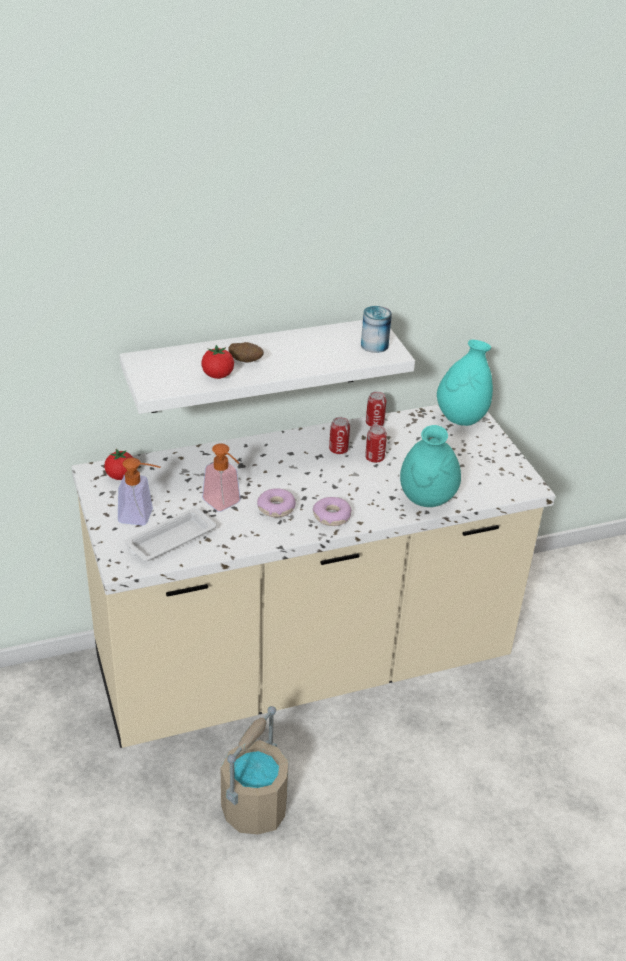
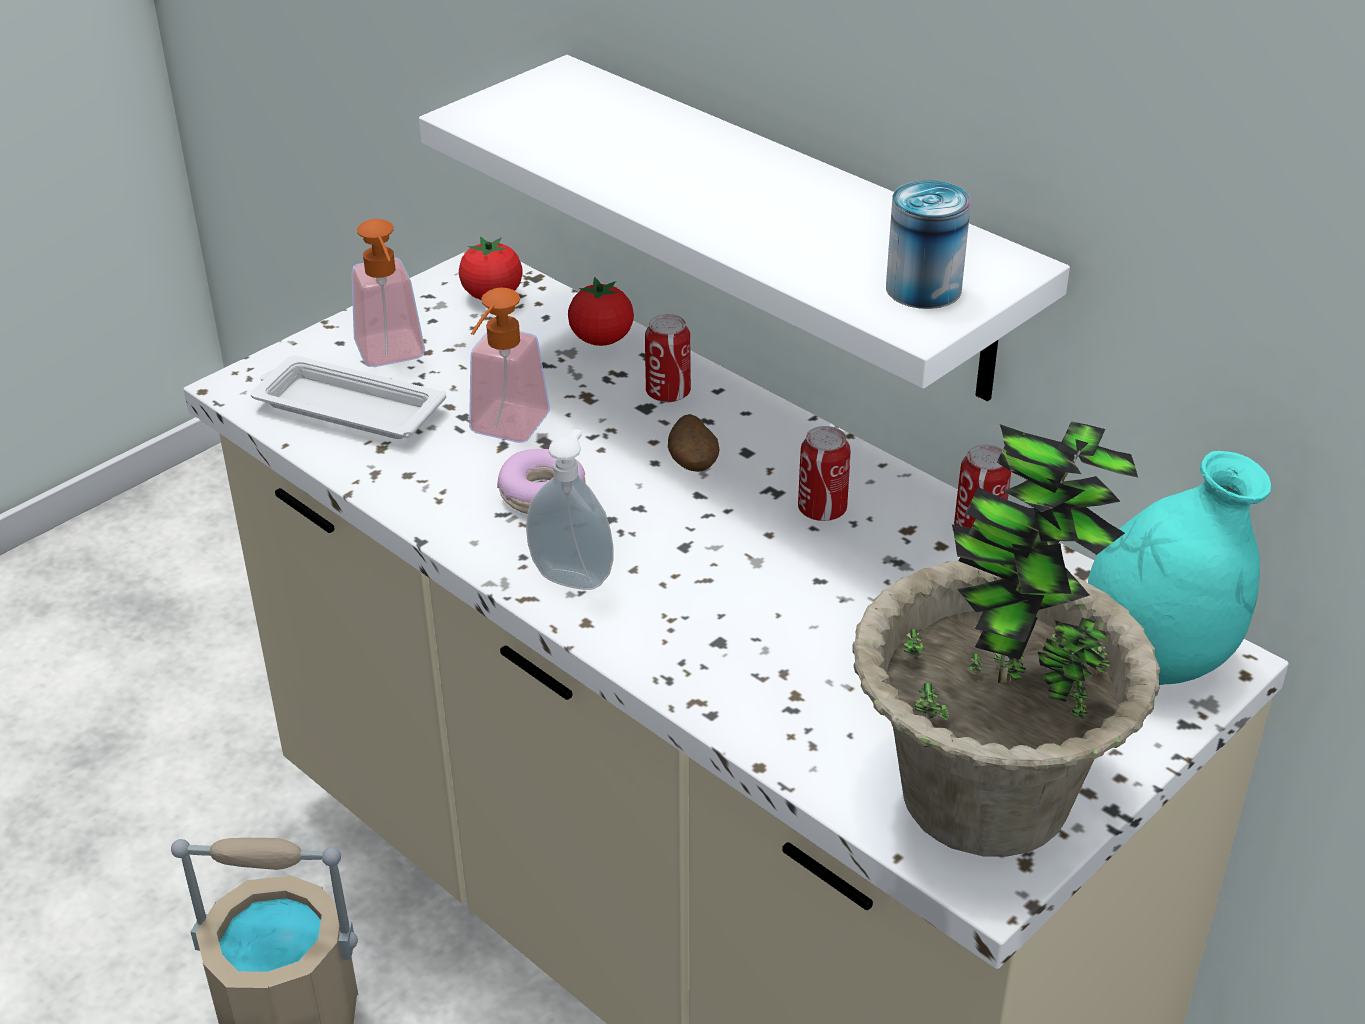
camera: 65 degrees right, 0 degrees up
(218, 375) = (587, 157): tomato -> tomato (601, 339)
(246, 361) = (673, 168): potato -> potato (693, 465)
(332, 517) = (573, 576): donut -> soap dispenser
(374, 458) = (843, 570): can -> can (668, 393)
(426, 500) = (755, 700): turquoise vase -> none
(497, 473) = (985, 795): none -> potted plant

